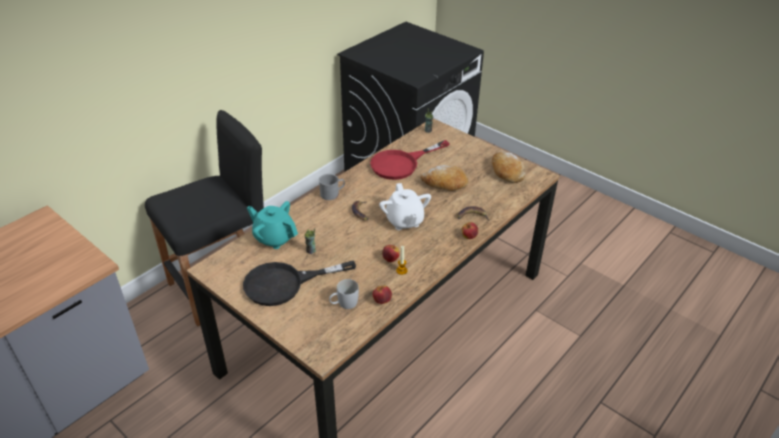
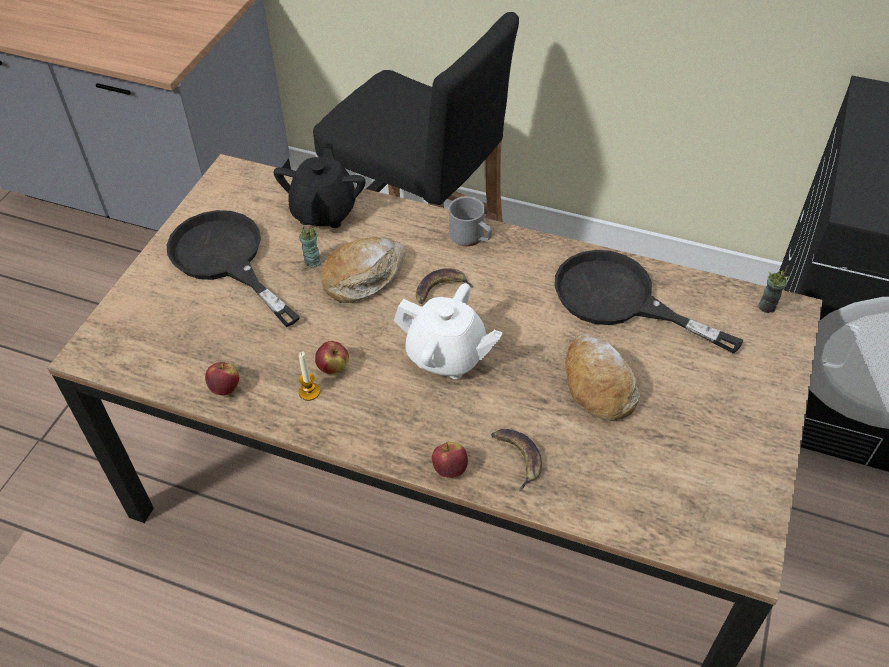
camera: 70 degrees right, 10 degrees up
(274, 238) = (324, 211): turquoise teapot -> black teapot
(344, 304) = (203, 342): white mug -> none
(401, 164) = (620, 300): red frying pan -> black frying pan
(404, 221) = (447, 356): white teapot -> white teapot turned 120 degrees counterclockwise
(506, 172) = (713, 483): bread -> bread (364, 276)

